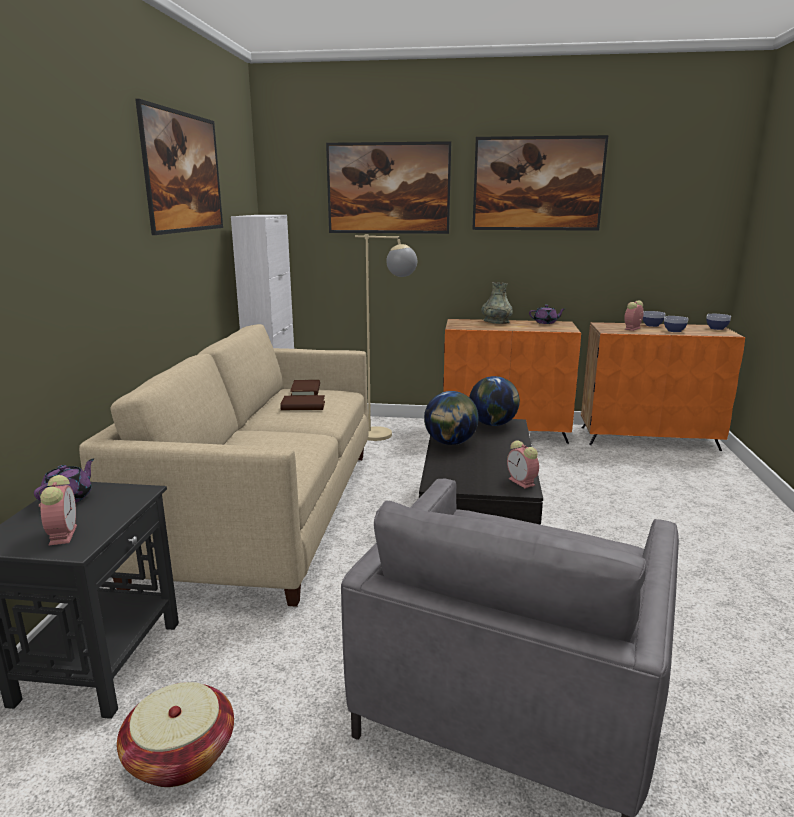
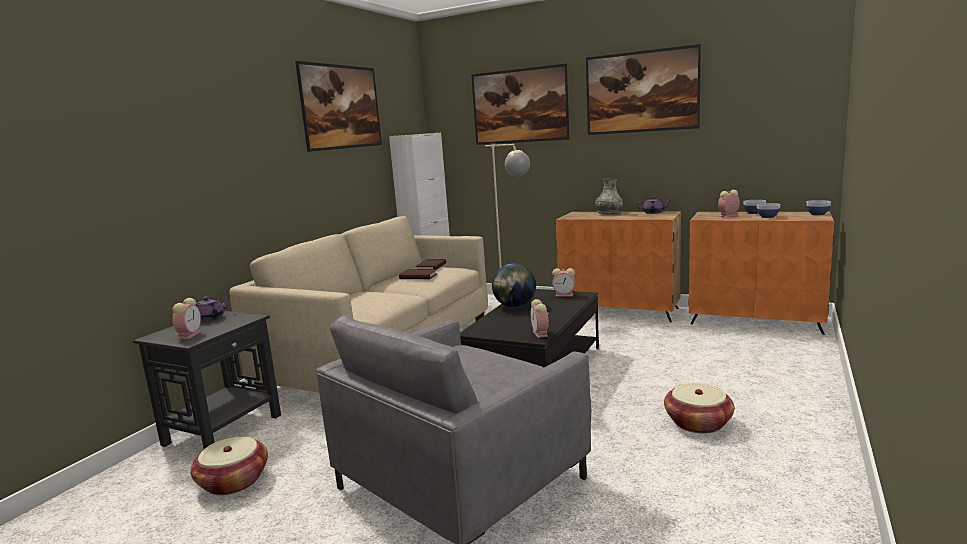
camera: 20 degrees right, 5 degrees down
(493, 424) = (565, 295): globe -> alarm clock
(699, 571) = (698, 423): none -> basket

